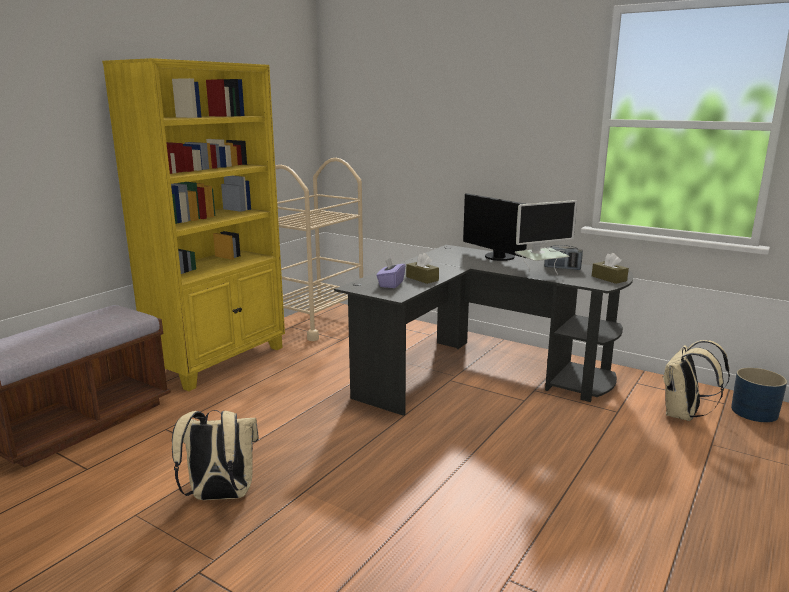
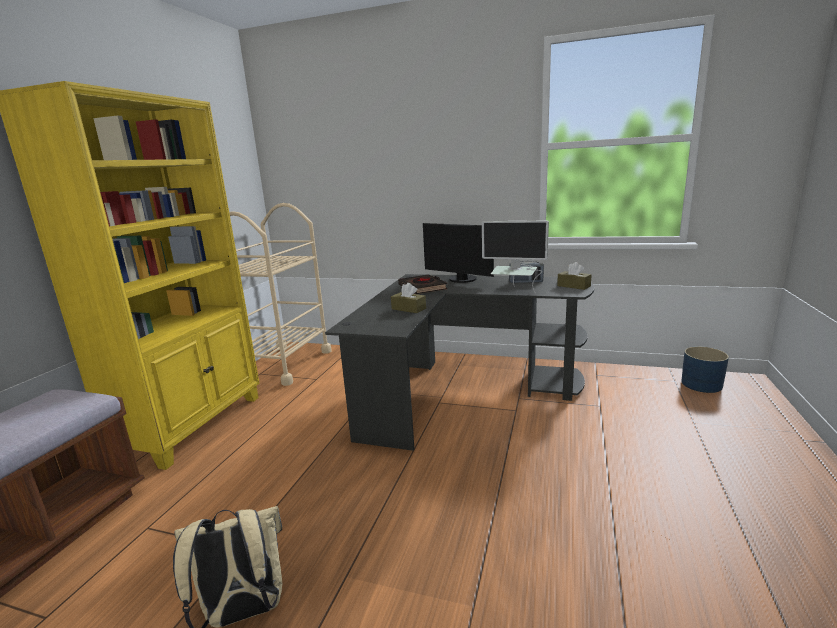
camera: 15 degrees left, 0 degrees up
(391, 284) = (381, 318): purple tissue box -> none
(451, 260) = (422, 288): none -> black book
(539, 276) = (514, 292): monitor -> monitor turned 60 degrees clockwise
(684, 415) = (653, 398): beige backpack -> none

